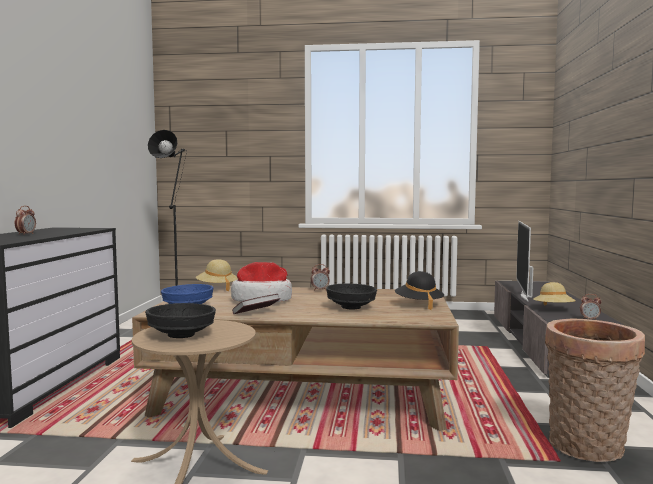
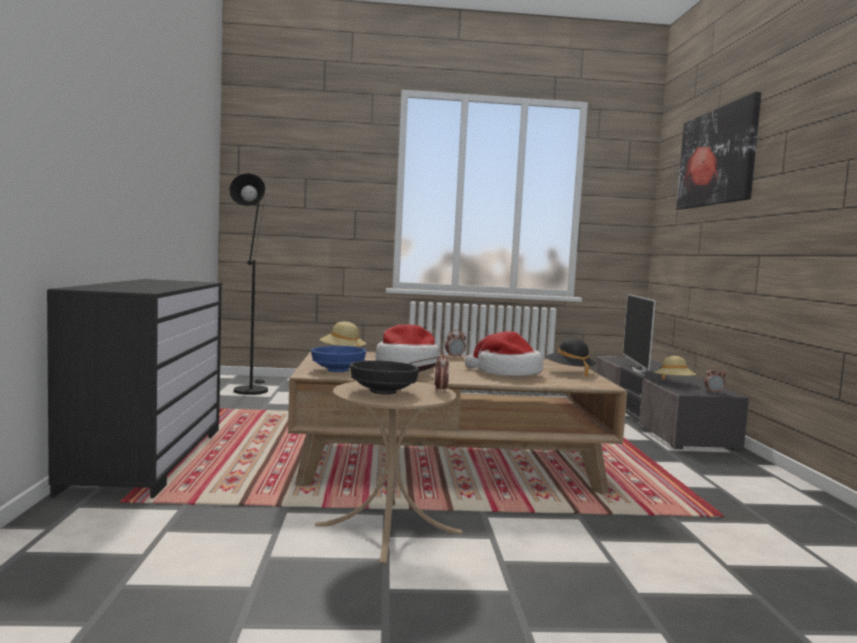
camera: 10 degrees left, 0 degrees up
(26, 234) = (144, 284): alarm clock -> alarm clock (440, 390)
(350, 307) = (506, 373): black bowl -> hat
(588, 449) = (742, 506): basket -> none
(596, 81) = (716, 157): none -> picture

